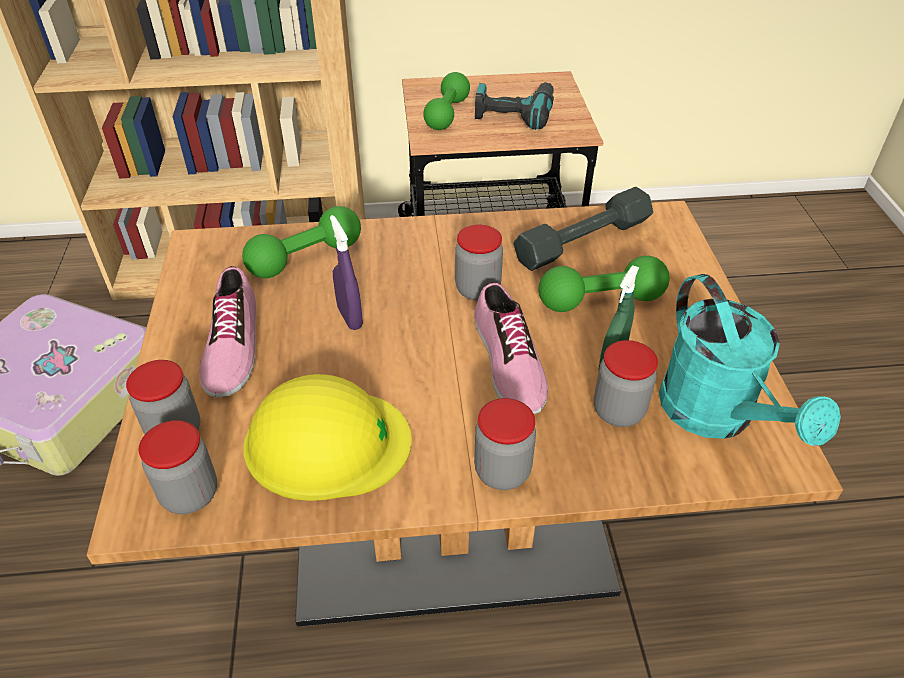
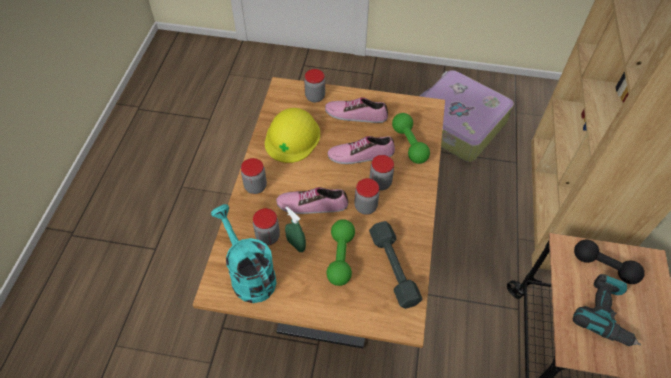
camera: 105 degrees right, 10 degrees up
(190, 494) = (284, 99): jar -> jar (380, 183)
(350, 317) = (360, 154): purple spray bottle -> shoe
(447, 114) = (604, 267): green dumbbell -> black dumbbell
(717, 416) = (249, 274): turquoise watering can -> turquoise watering can turned 60 degrees clockwise

